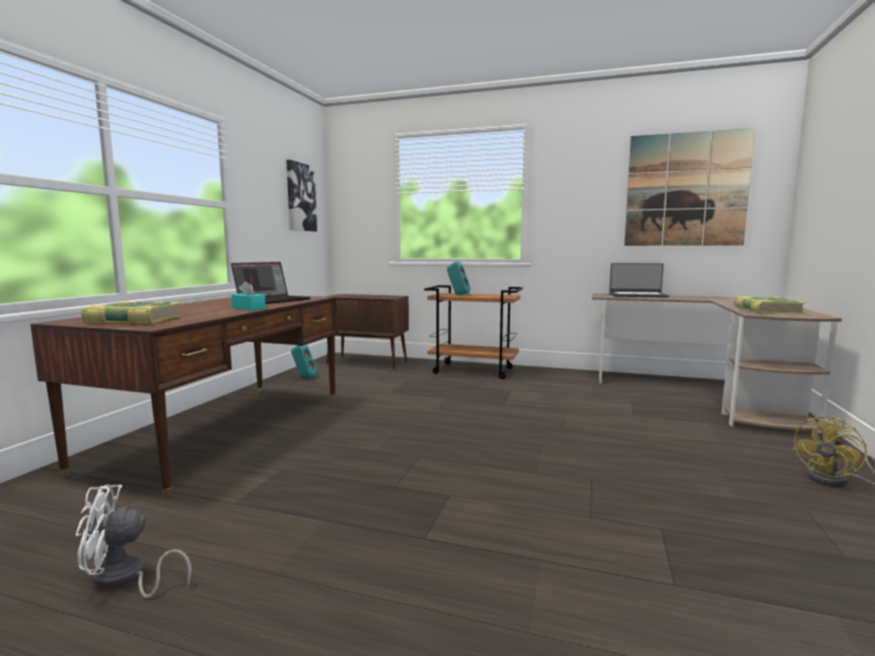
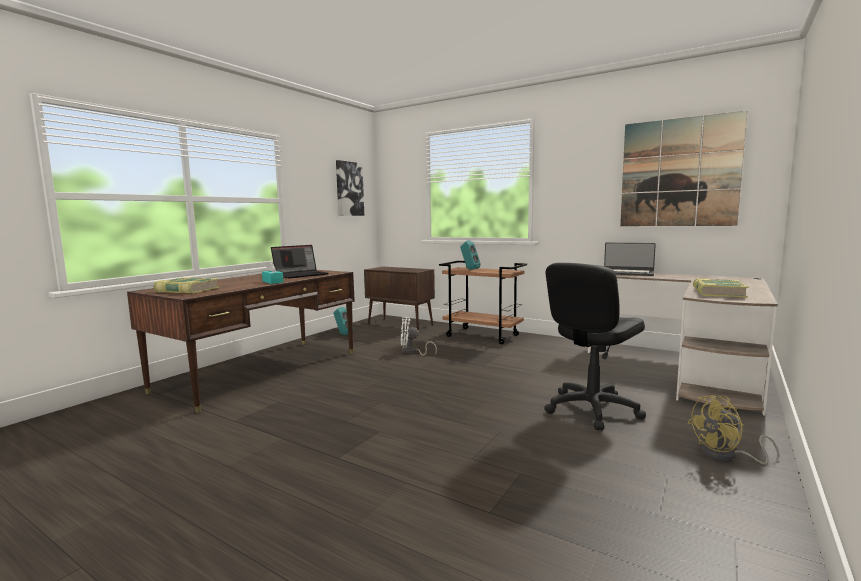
camera: 15 degrees right, 0 degrees up
(125, 579) = (145, 458): white fan -> white fan (412, 352)
(662, 443) = (591, 409): none -> black office chair

